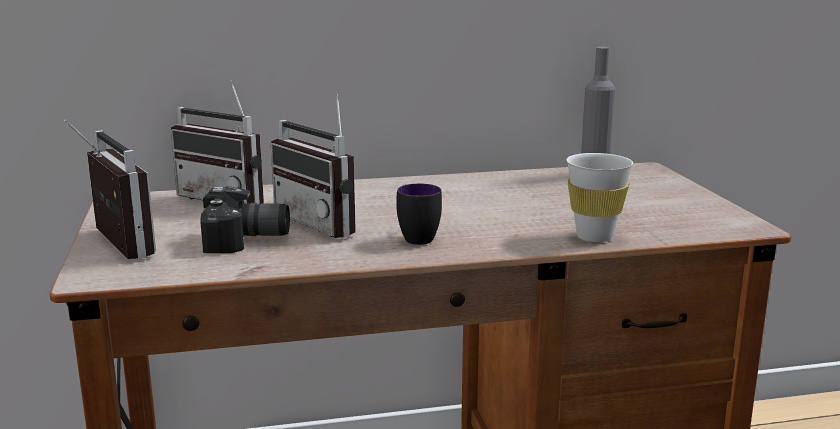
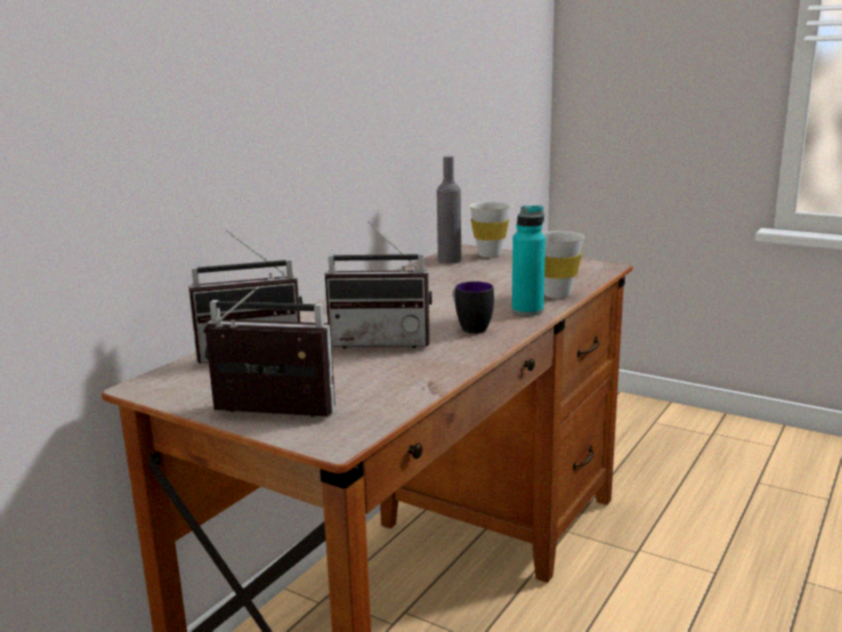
camera: 45 degrees left, 0 degrees up
(246, 242) = (368, 372): camera -> none
(515, 241) = (527, 311): none -> turquoise bottle
(651, 180) = (489, 255): none -> white cup

